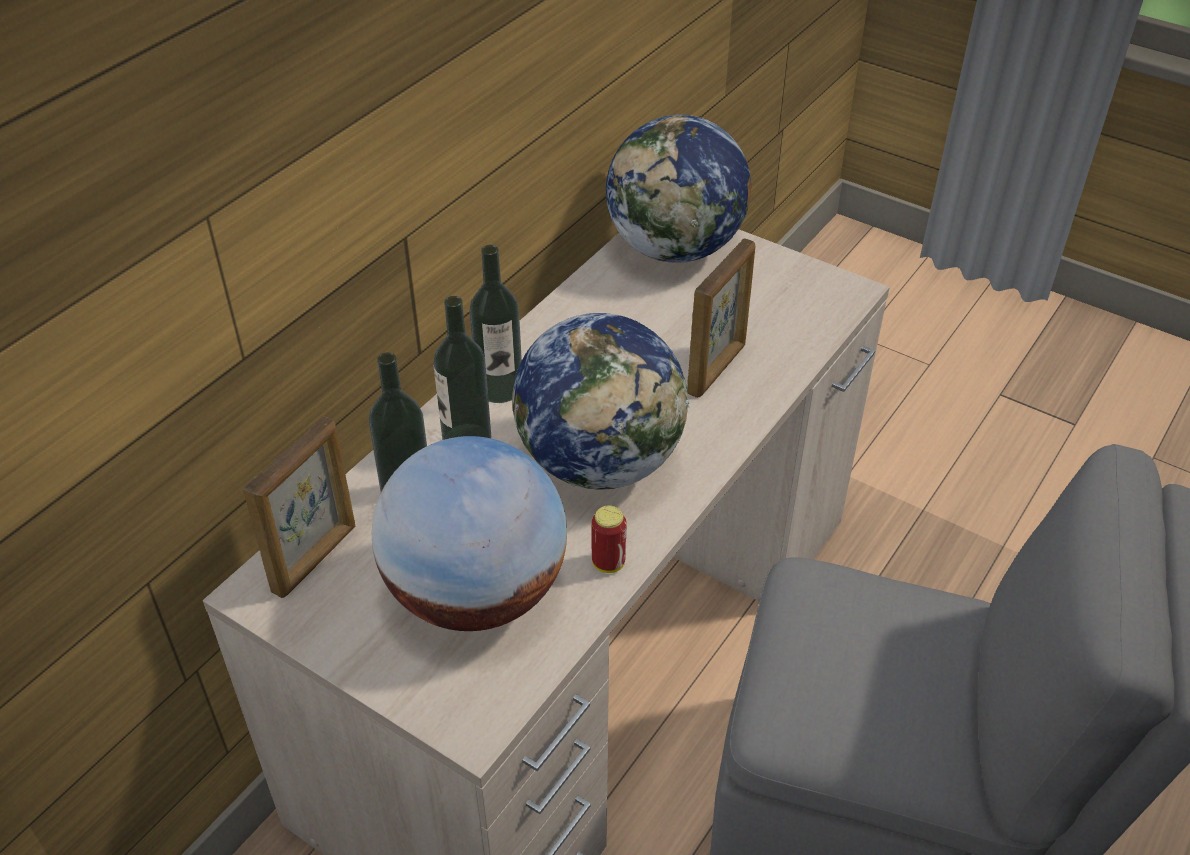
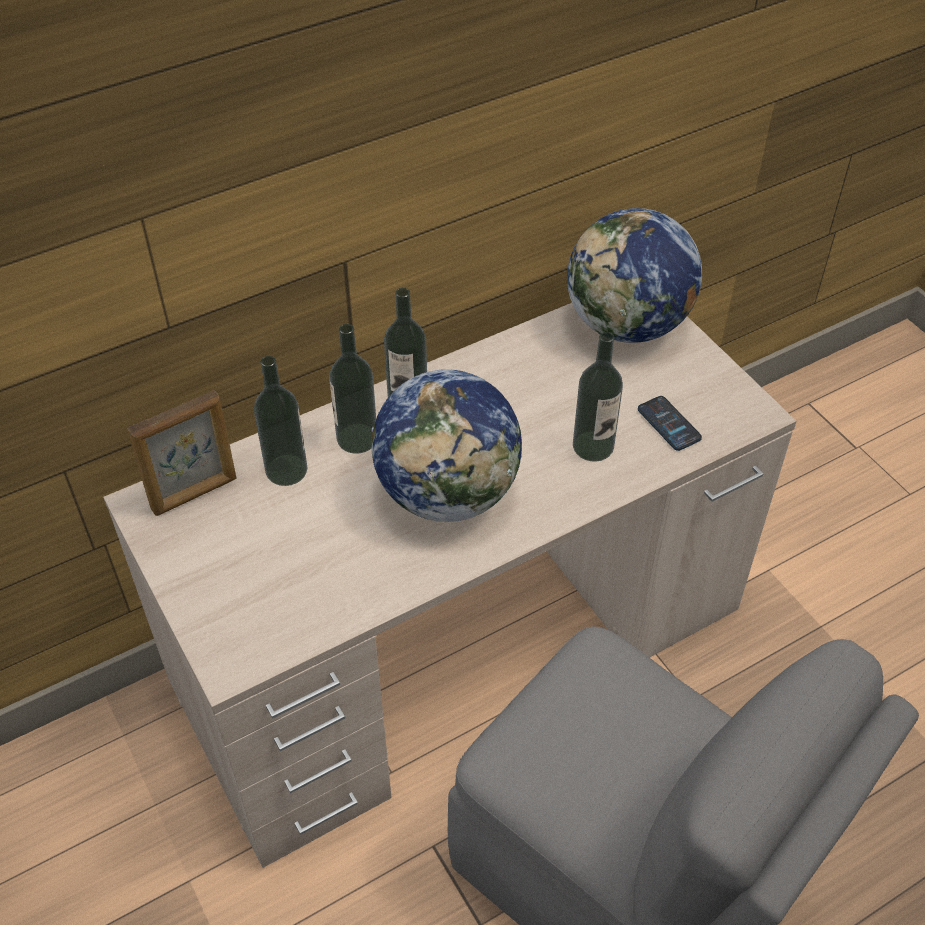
camera: 25 degrees right, 5 degrees up
(476, 594) = (290, 565): globe -> none
(608, 563) = (402, 579): can -> none
(717, 369) = (593, 446): picture frame -> bottle
(776, 325) = (669, 424): none -> phone

